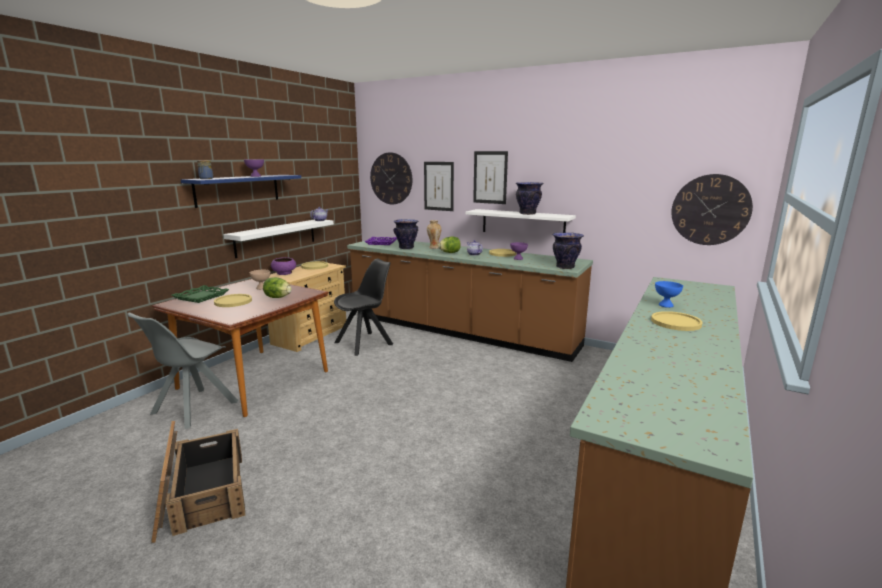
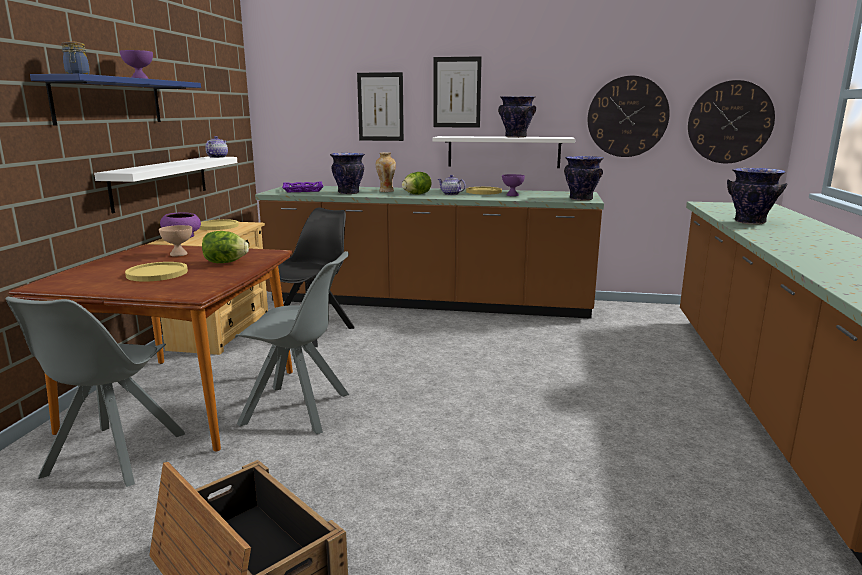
camera: 20 degrees left, 0 degrees up
(201, 297) = (88, 273): green tray -> none
(310, 398) = (299, 410): none -> grey chair
(391, 178) = (304, 98): wall clock -> wall clock (627, 117)
(665, 305) = (750, 222): blue bowl -> vase
(676, 322) = (789, 234): yellow plate -> none

